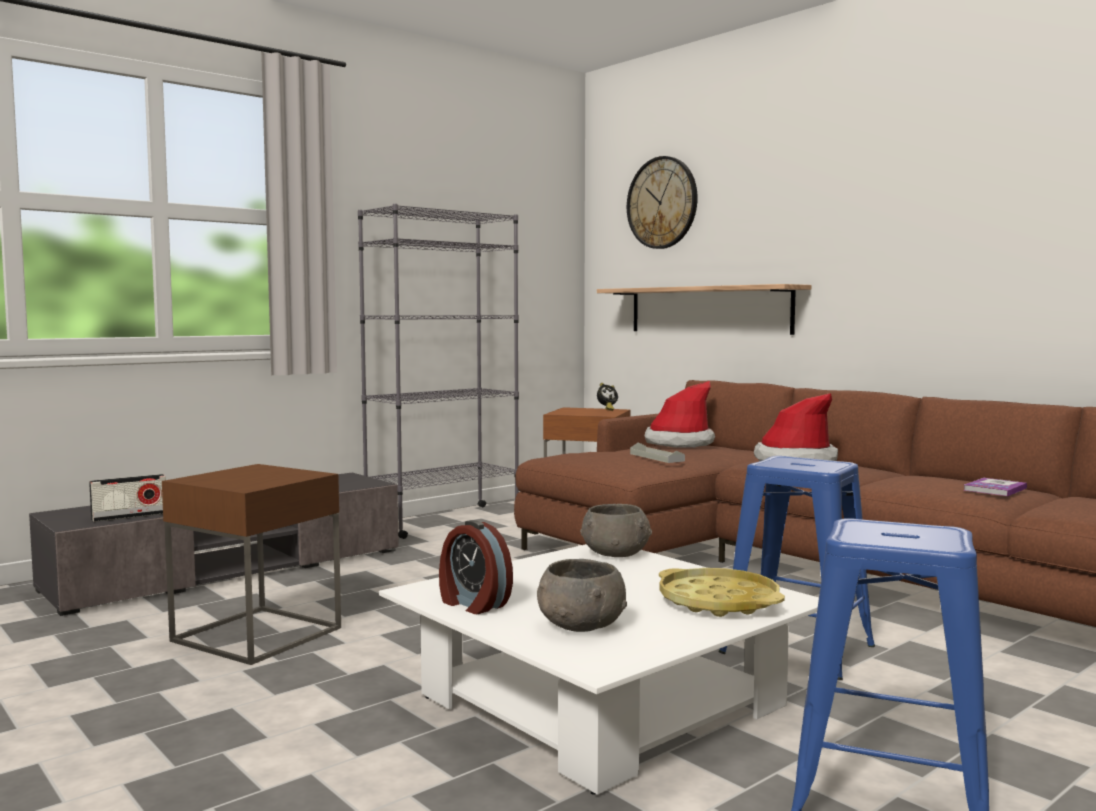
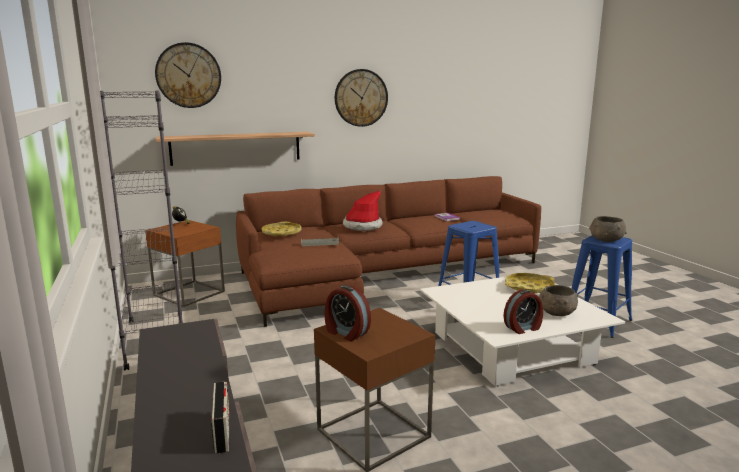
camera: 70 degrees left, 10 degrees up
(244, 471) = (346, 333): none -> alarm clock
(615, 553) = (448, 290): grey bowl -> grey bowl (605, 240)
(679, 443) = (281, 233): hat -> yellow tray
(912, 216) = (361, 98): none -> wall clock

